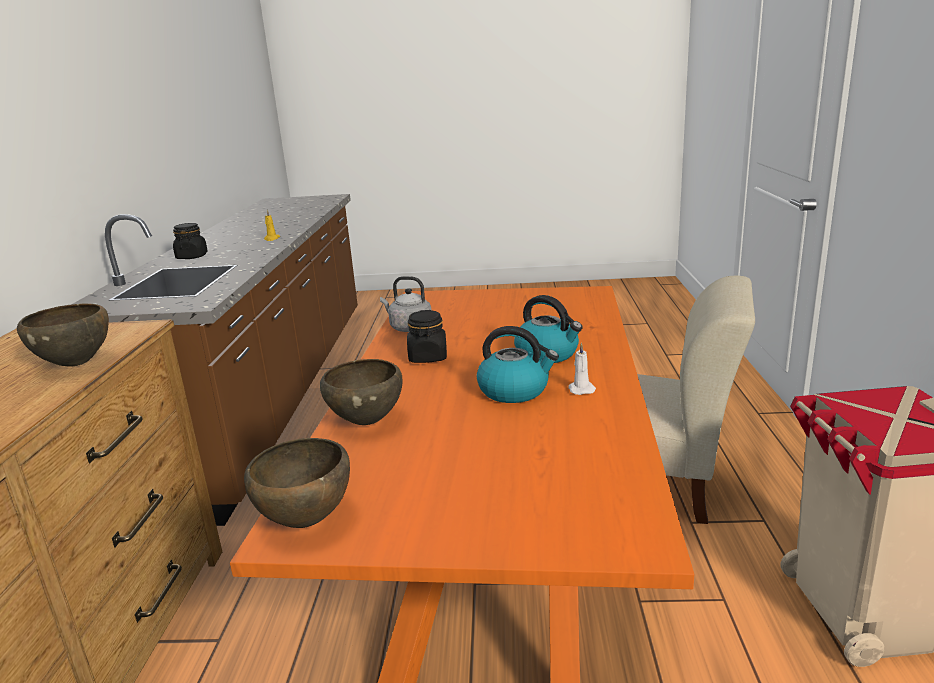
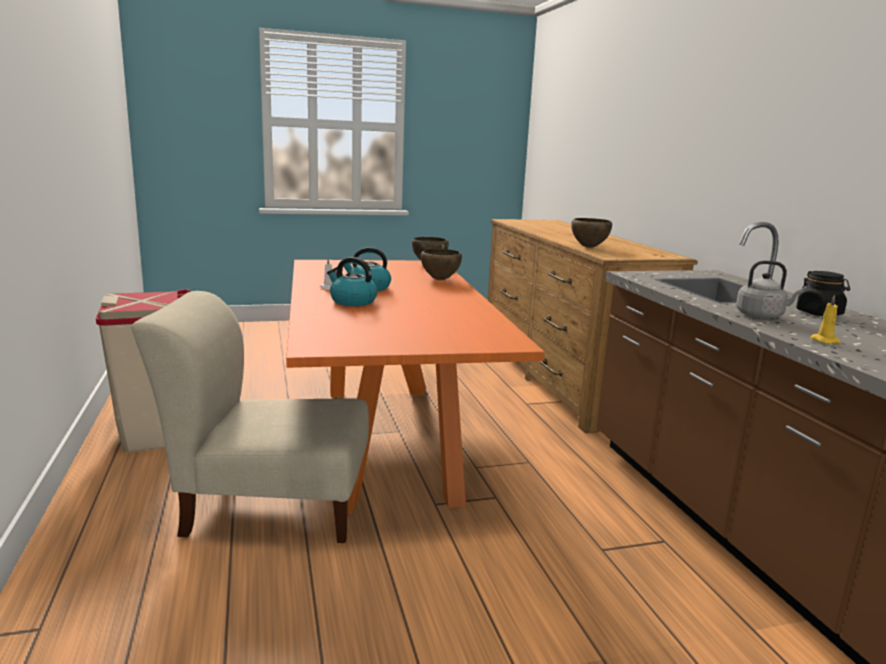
camera: 160 degrees right, 5 degrees down
(409, 328) = (480, 316): grey kettle -> grey kettle (762, 316)
(428, 357) = (439, 300): black jar -> none

